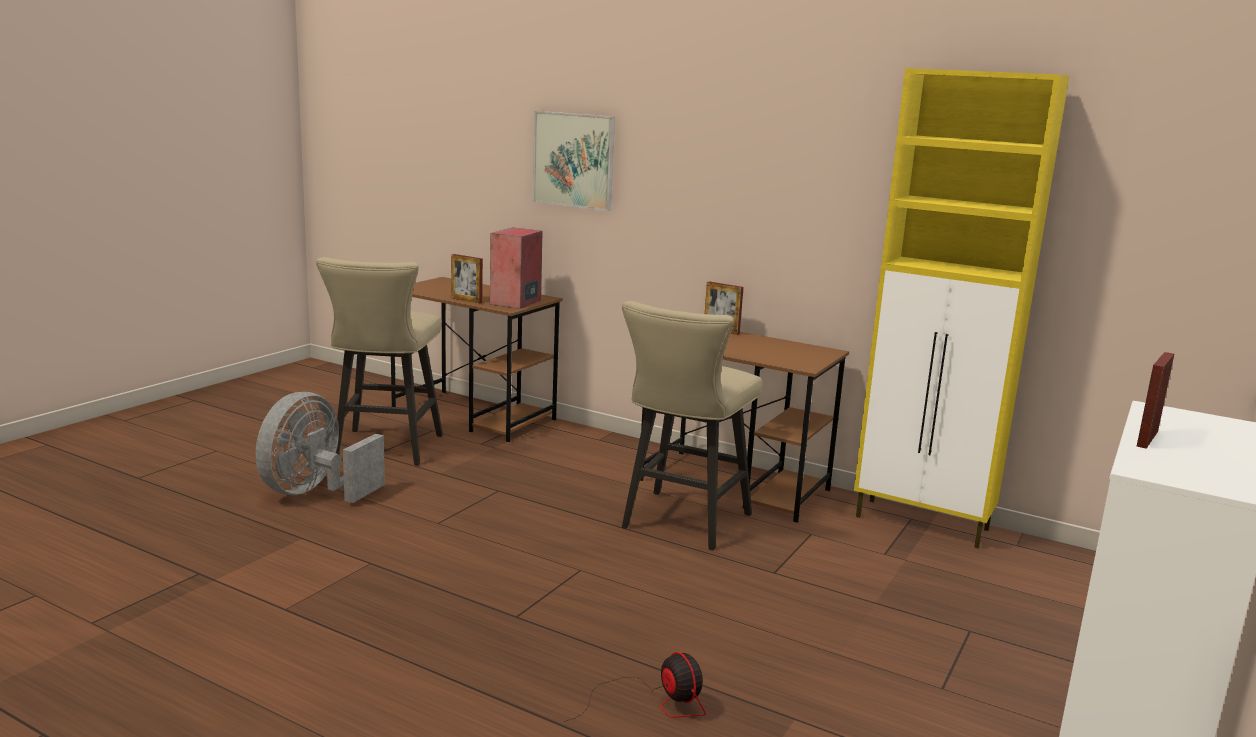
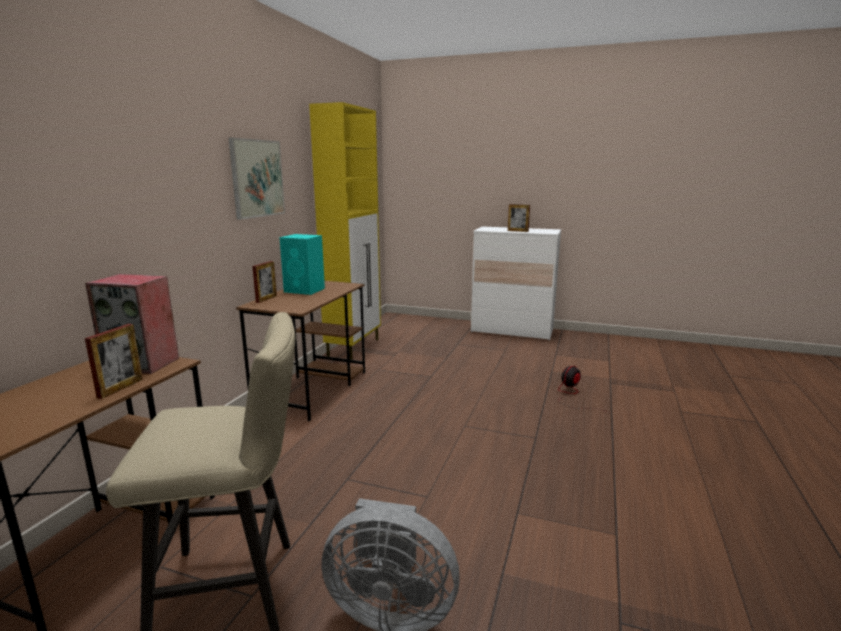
camera: 100 degrees left, 0 degrees up
(573, 160) = (96, 186): picture -> picture (257, 178)
(681, 524) = (381, 401): beige stool -> none
(768, 346) = (305, 290): none -> turquoise speaker

